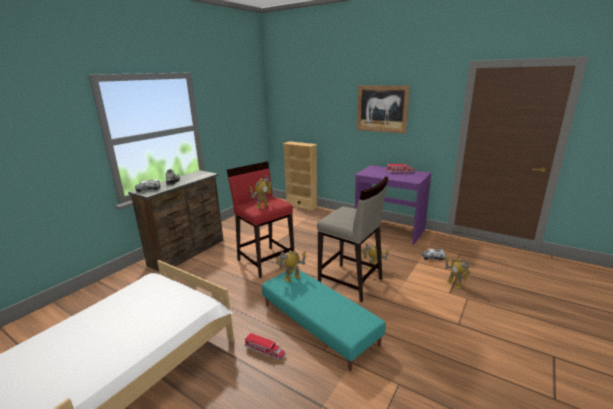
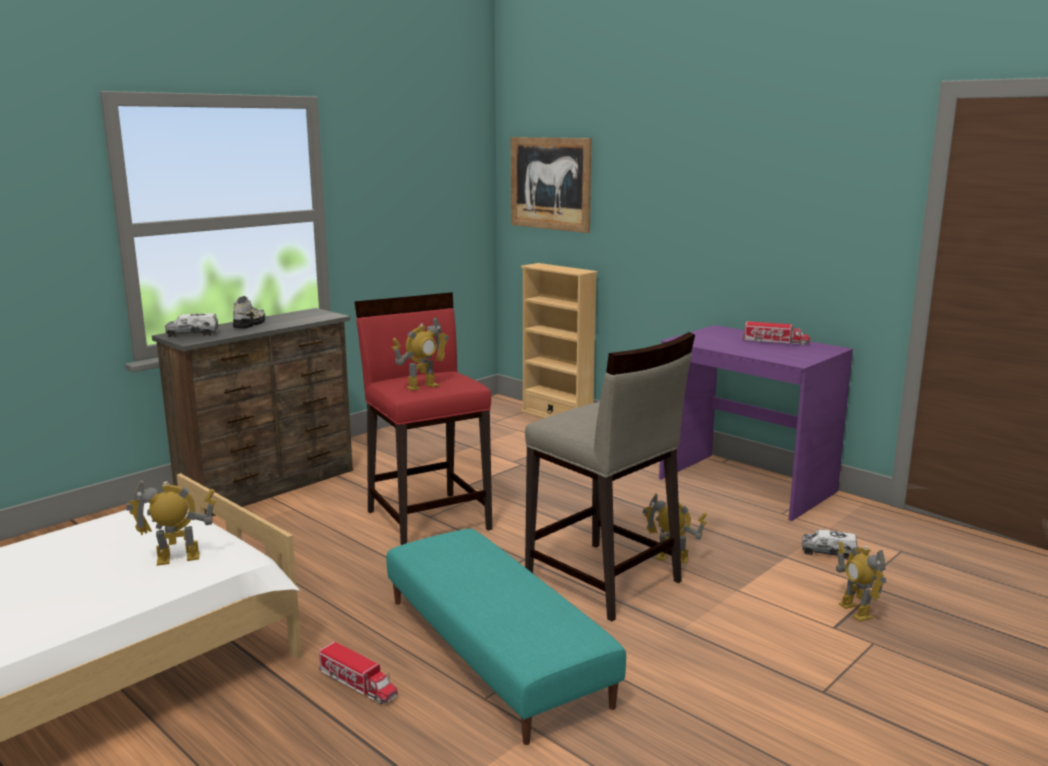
camera: 10 degrees right, 5 degrees down
(292, 278) = (455, 545): toy robot -> toy robot (178, 558)
(382, 109) = (743, 191): picture -> picture (550, 183)

